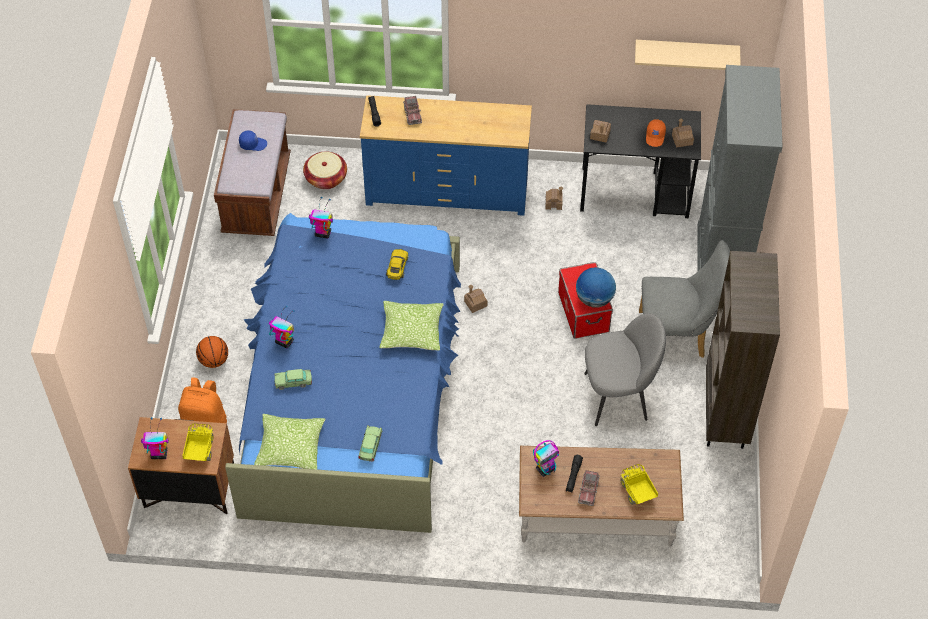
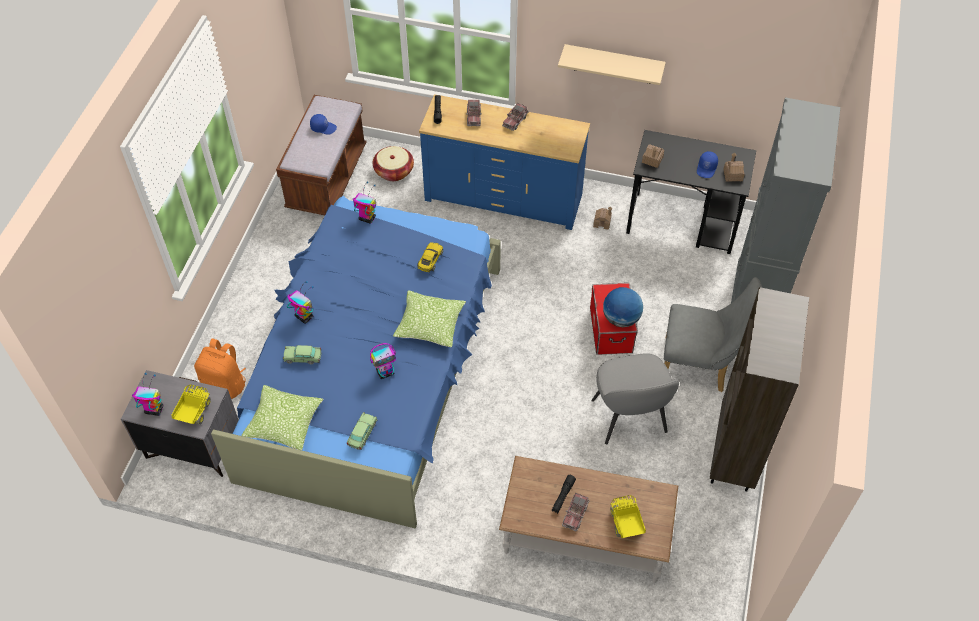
camera: 10 degrees right, 0 degrees up
(189, 489) = (193, 446): brown nightstand -> grey nightstand
(214, 360) = (249, 325): basketball -> none
(455, 113) = (515, 121): none -> toy truck
(475, 303) = (508, 307): toy house -> none
(545, 469) = (536, 484): toy robot -> toy robot (385, 372)
(618, 396) = (629, 418): grey chair -> grey chair turned 75 degrees clockwise
(655, 136) = (707, 168): orange cap -> blue cap
(686, 53) = (748, 88): beige shelf -> beige shelf (613, 64)

